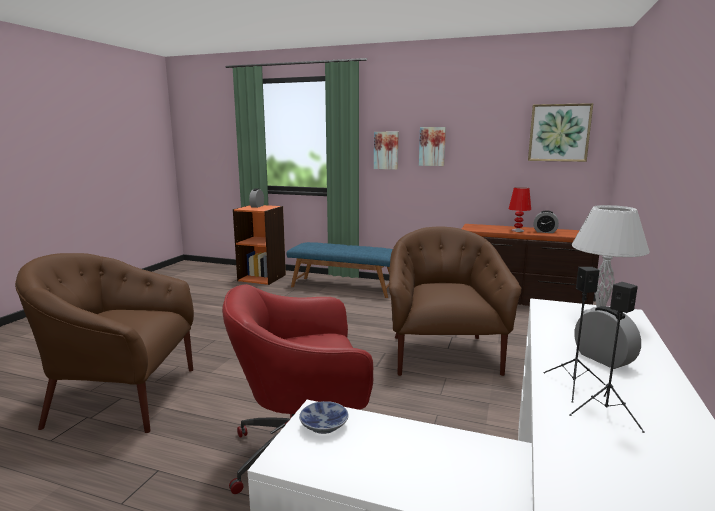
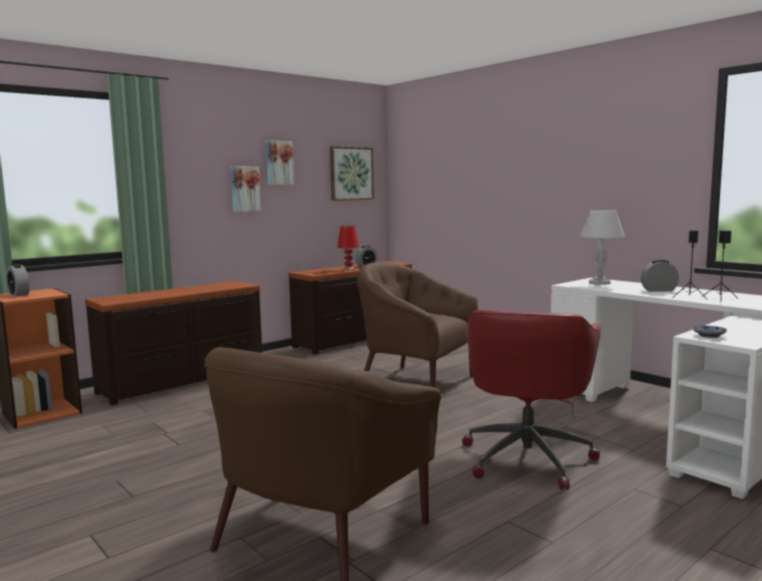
camera: 60 degrees left, 5 degrees down
(343, 287) = (184, 382): blue bench -> brown dresser
(386, 150) = (192, 195): picture -> picture (278, 163)

